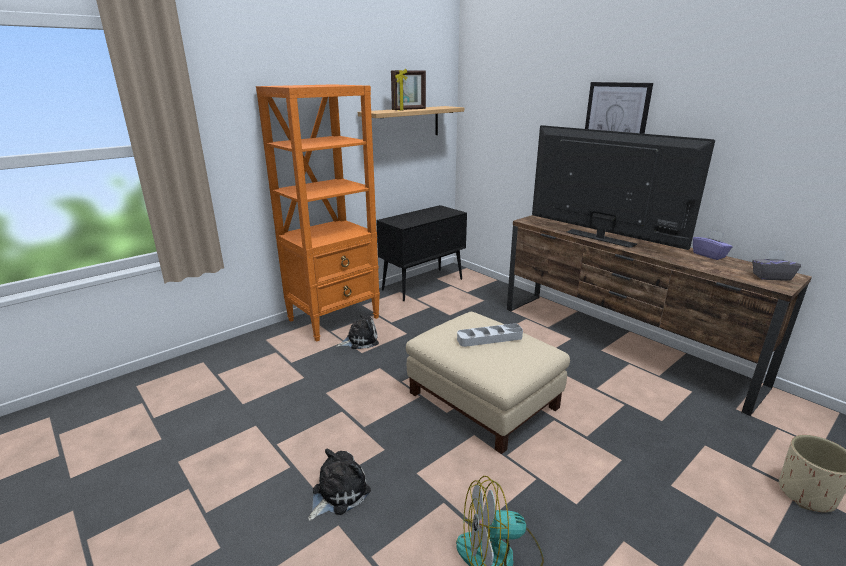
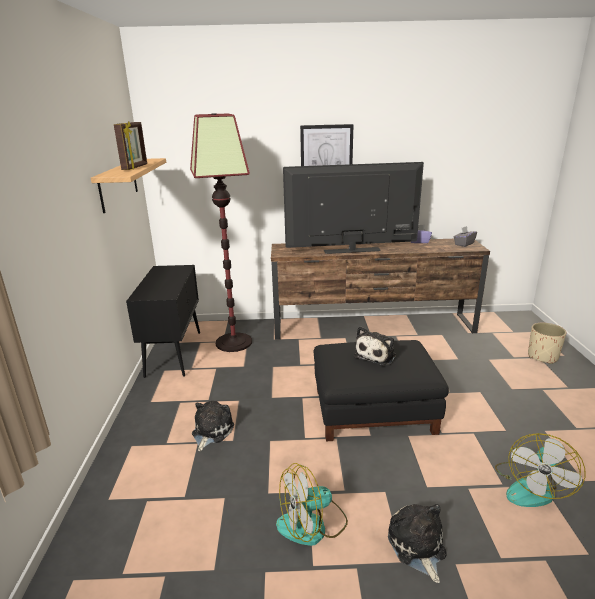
camera: 50 degrees left, 0 degrees up
(313, 426) = (312, 524): none -> fan
(335, 319) = (147, 430): orange bookcase -> none
(473, 296) = (234, 342): none -> floor lamp
(484, 400) = (374, 410): beige ottoman -> black ottoman
(489, 338) = (376, 355): grey tray -> plush toy

